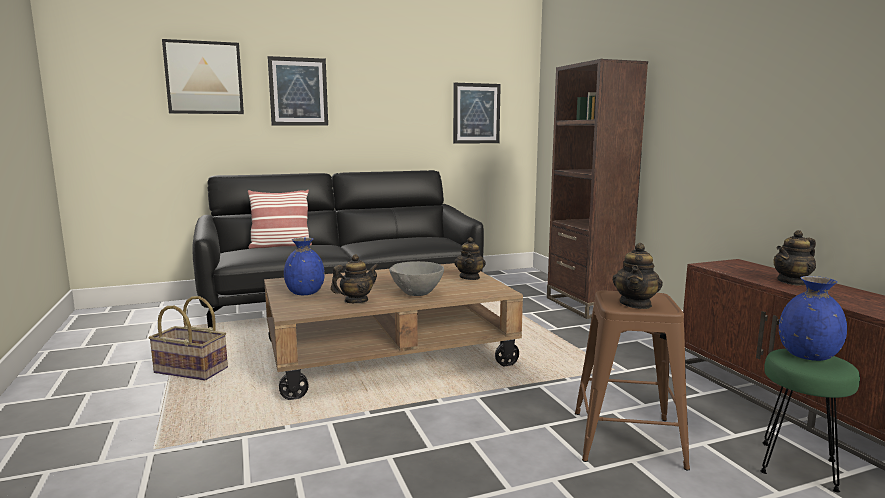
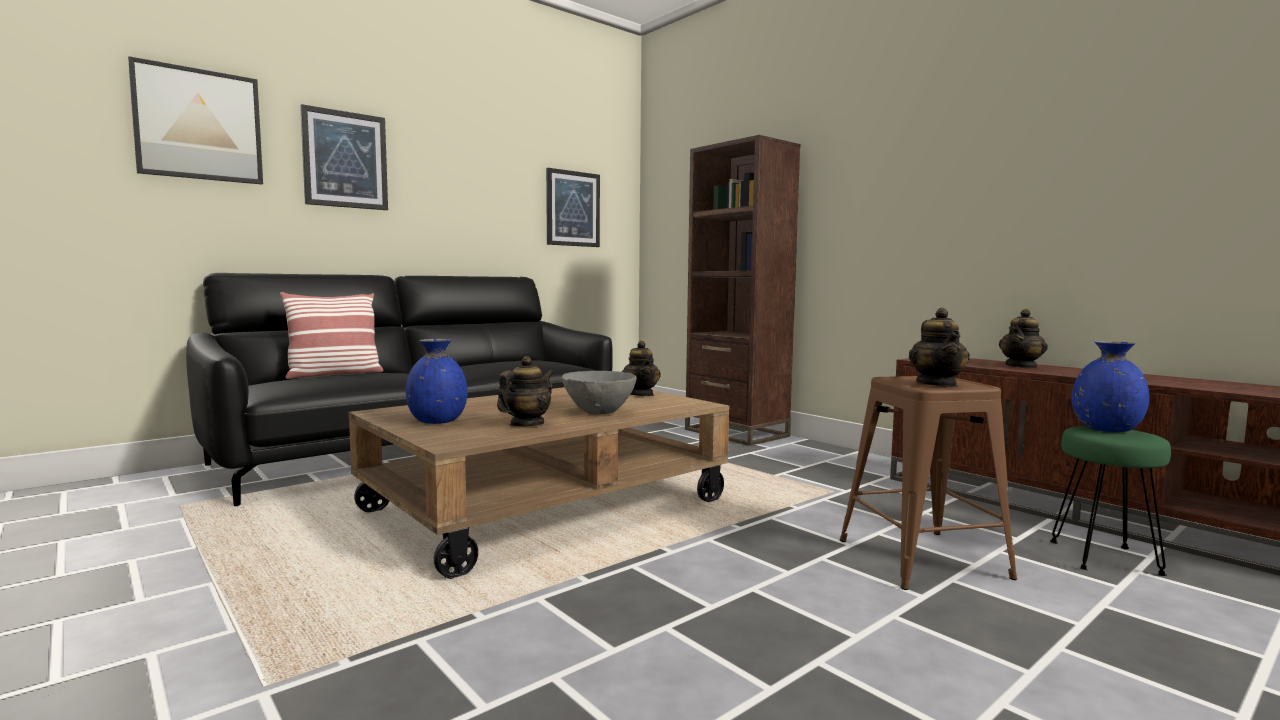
camera: 20 degrees left, 5 degrees down
(190, 371) = (243, 562): basket -> none

